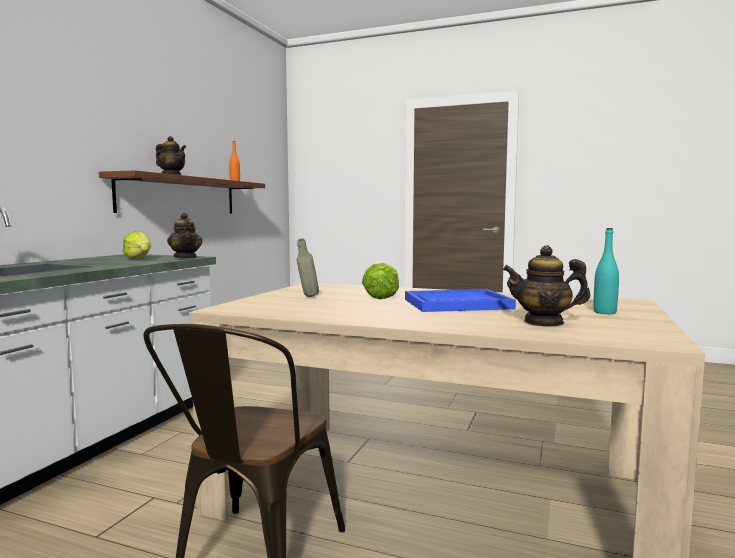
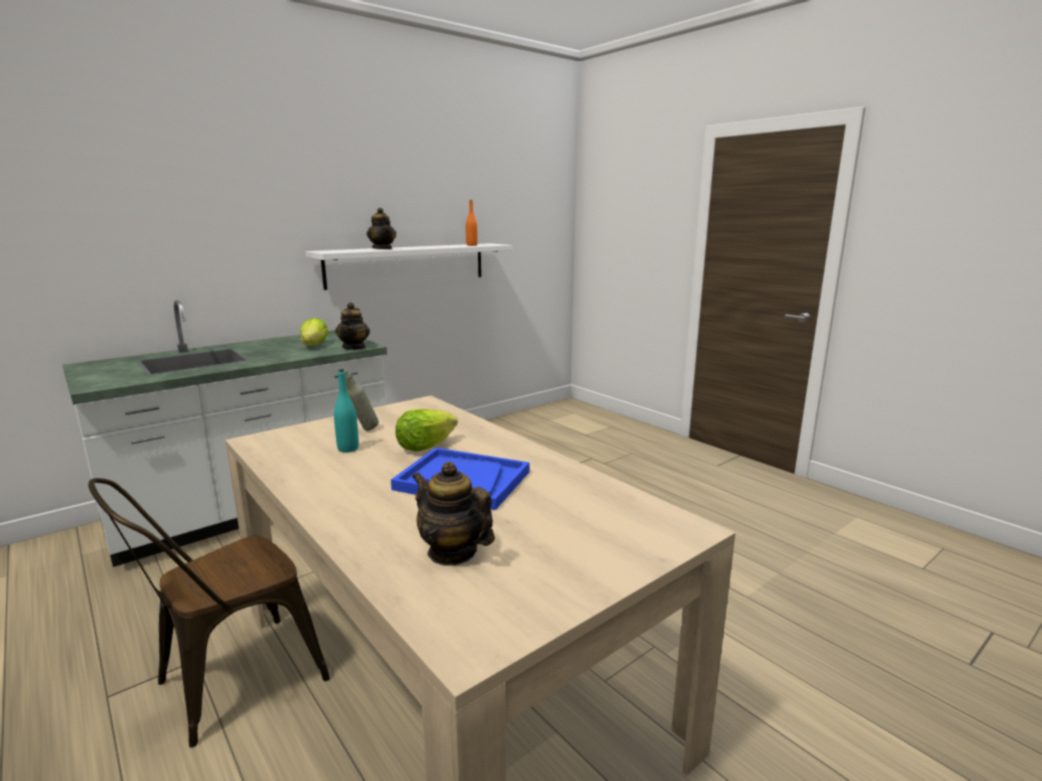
camera: 30 degrees right, 10 degrees up
(180, 196) = (408, 265): brown shelf -> white shelf
(604, 312) = (580, 549): turquoise bottle -> turquoise bottle (348, 449)

